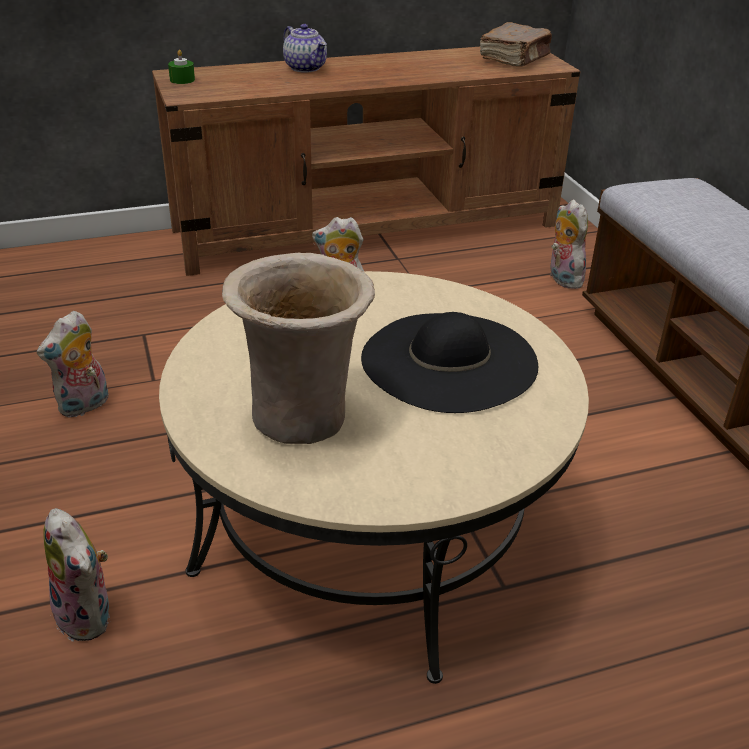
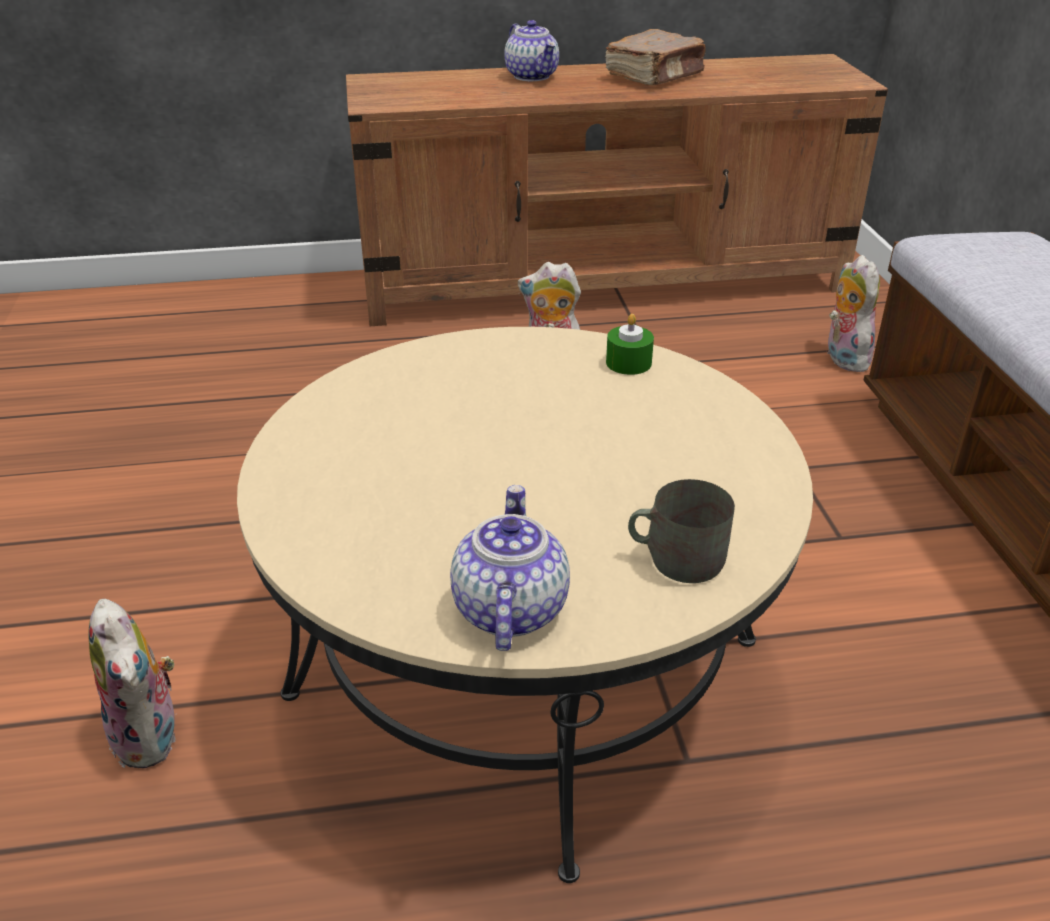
camera: 10 degrees right, 0 degrees up
(84, 406) = (212, 474): plush toy -> none
(182, 80) = (377, 86): green candle -> green candle (628, 363)
(302, 415) = (414, 506): beige vase -> none
(392, 482) = (508, 608): none -> teapot
(449, 361) = (629, 450): black hat -> none
(502, 436) = (676, 558): none -> grey mug
(515, 59) = (804, 72): brown book -> brown book (655, 76)

